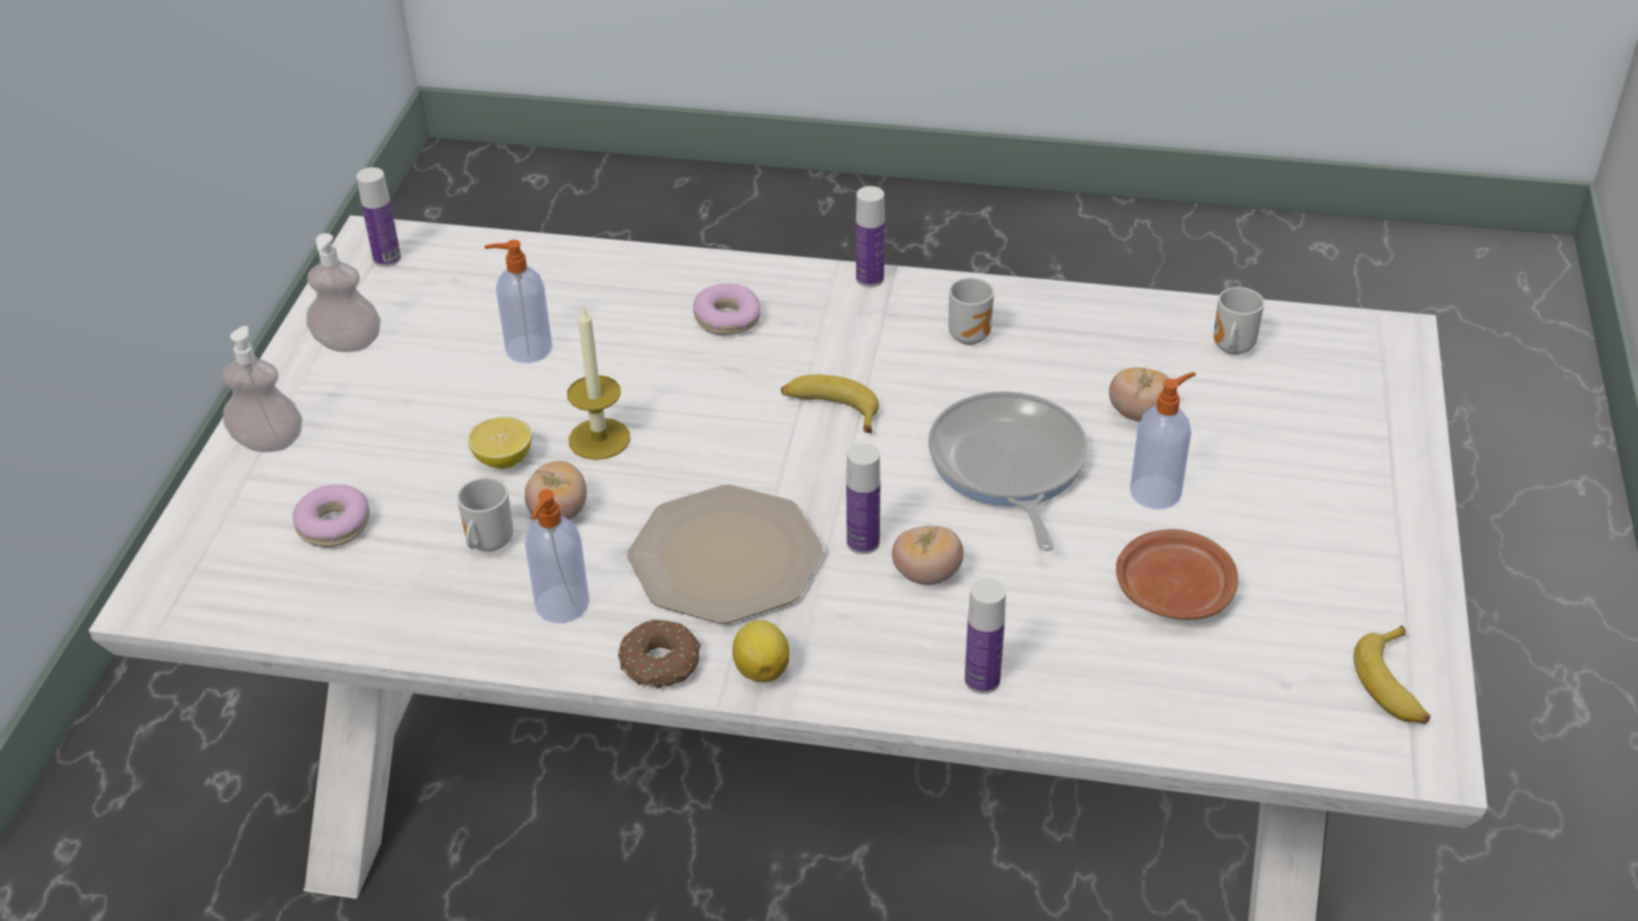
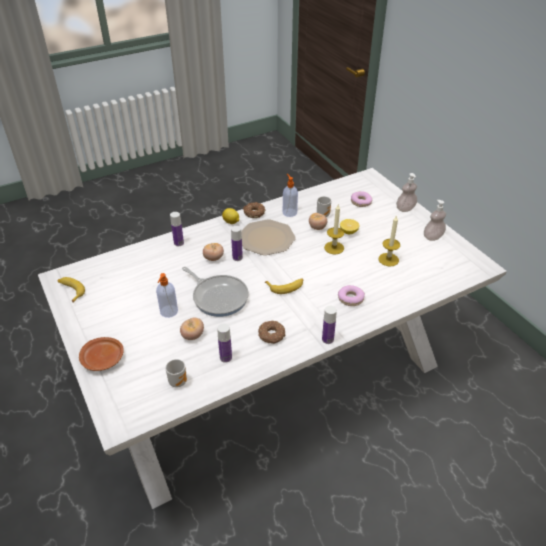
camera: 140 degrees right, 0 degrees up
(387, 258) = (469, 263): bottle -> bottle (226, 357)
(527, 349) = (388, 259): soap dispenser -> candle
(971, 335) = (271, 335): mug -> donut
(1173, 590) = (145, 286): brown plate -> brown plate (103, 359)

